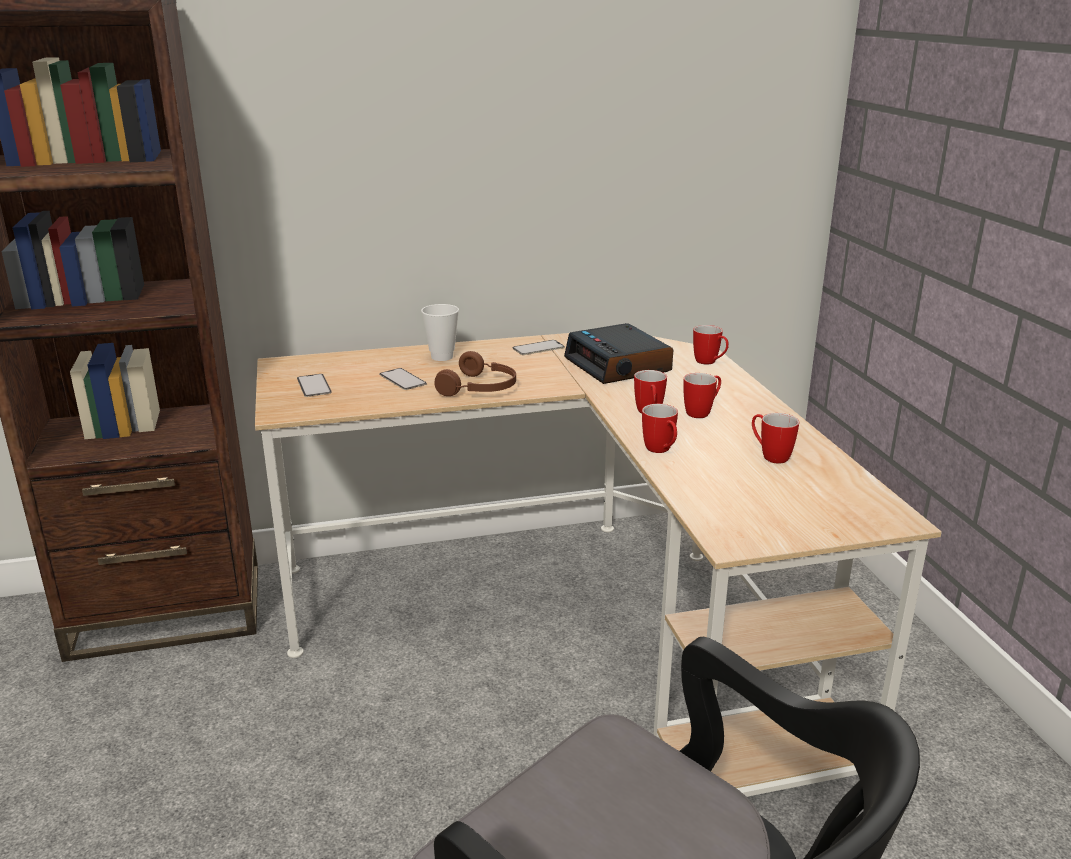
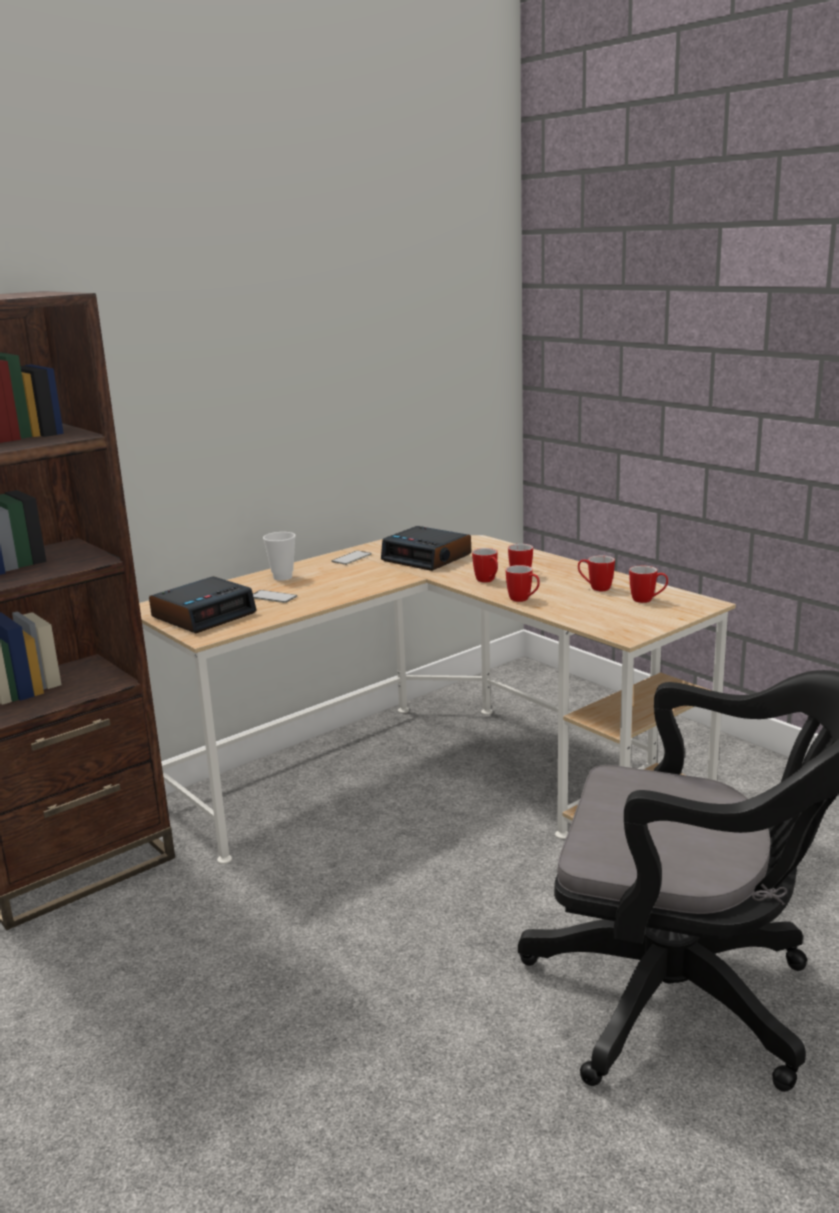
camera: 25 degrees left, 5 degrees down
(314, 386) = (204, 615): phone -> alarm clock
(480, 388) = (344, 590): brown headphones -> none
(710, 363) = (490, 544): mug -> mug (647, 600)

